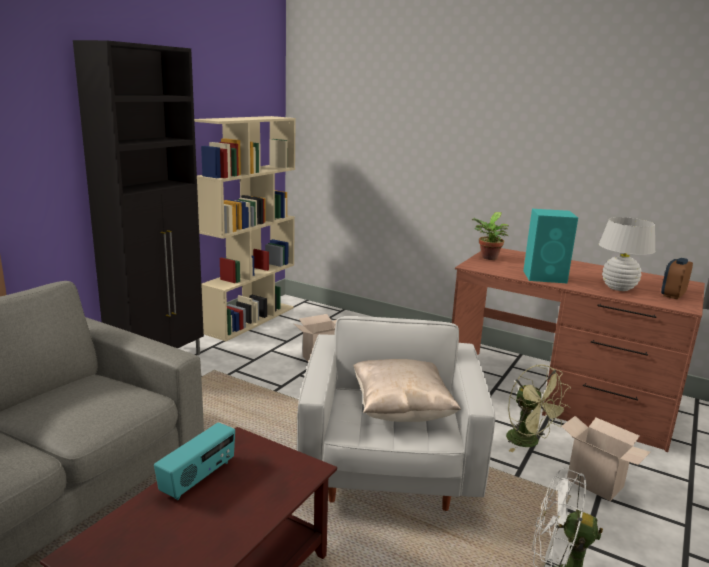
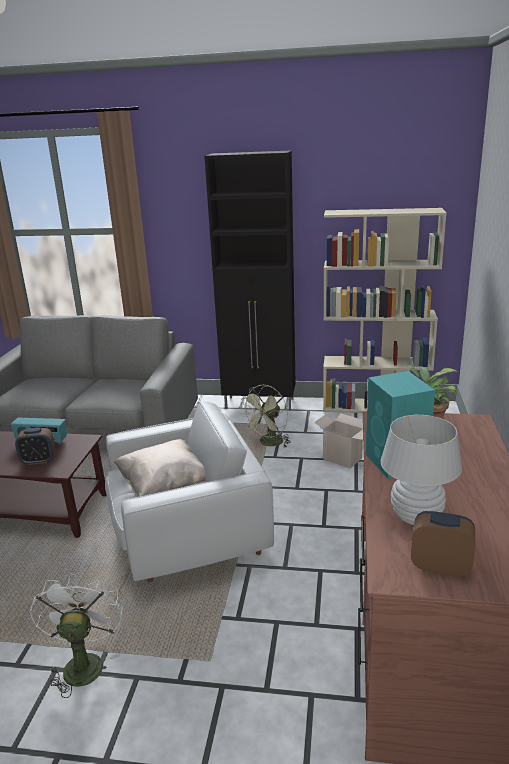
camera: 70 degrees right, 5 degrees up
(261, 486) = (38, 460): none -> alarm clock
(529, 442) = (291, 618): green fan -> green fan (269, 443)
(597, 483) = (244, 683): cardboard box -> none

